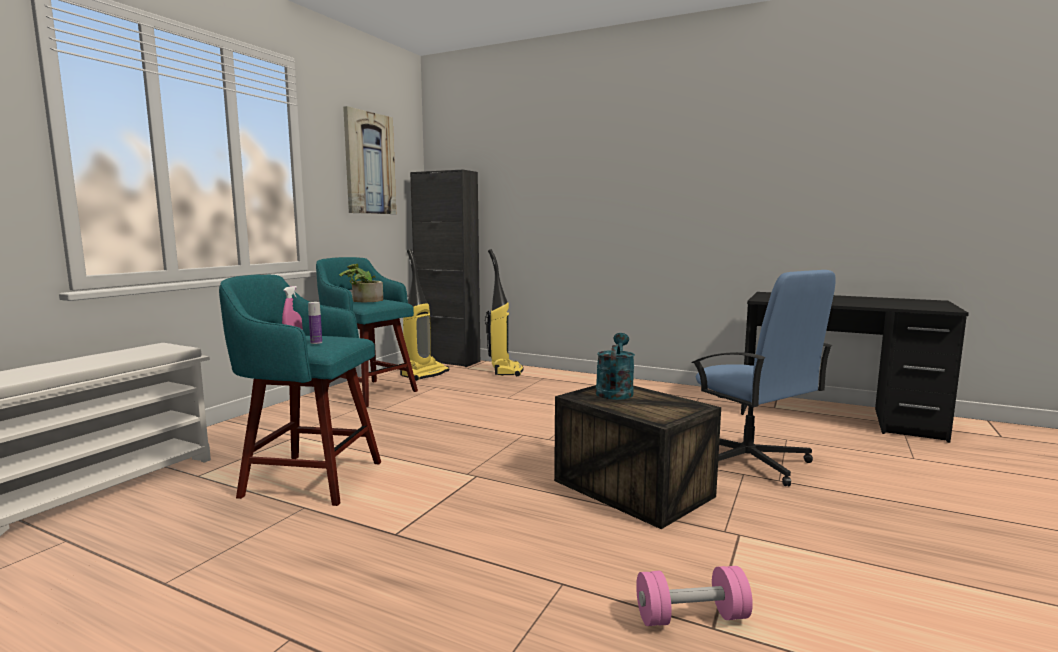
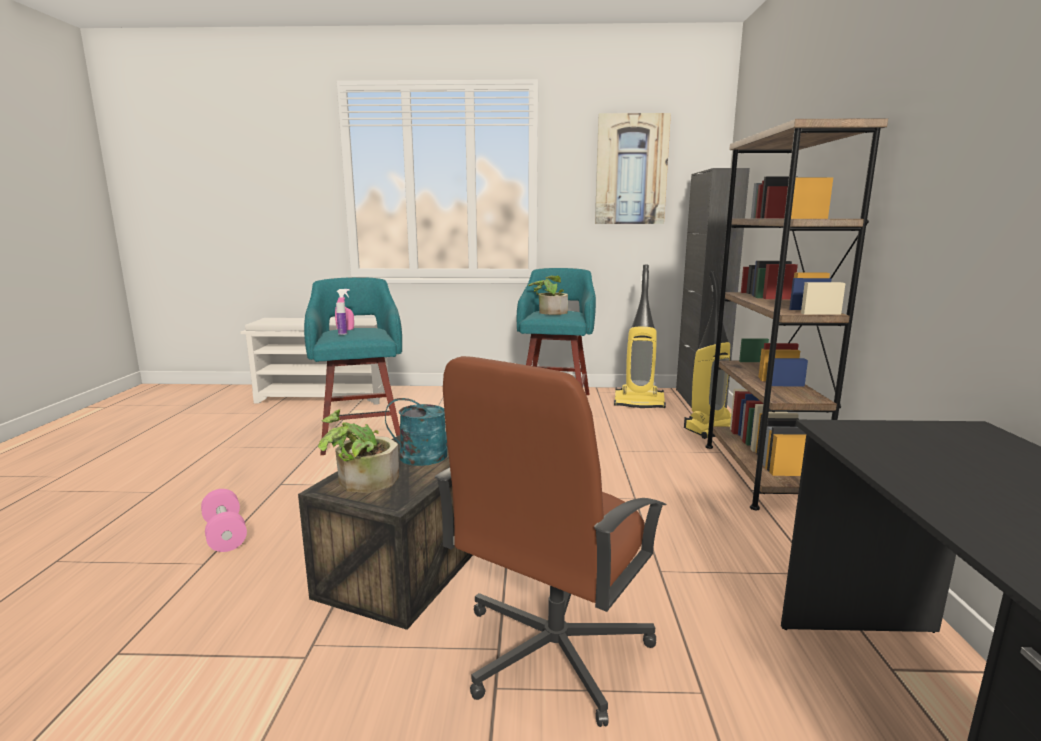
camera: 65 degrees right, 5 degrees up
(584, 379) = (758, 474): none -> brown bookcase
(655, 411) = (361, 482): none -> potted plant
(691, 617) = (138, 638): pink dumbbell -> pink dumbbell (225, 534)
(748, 461) = (552, 651): blue office chair -> brown office chair

